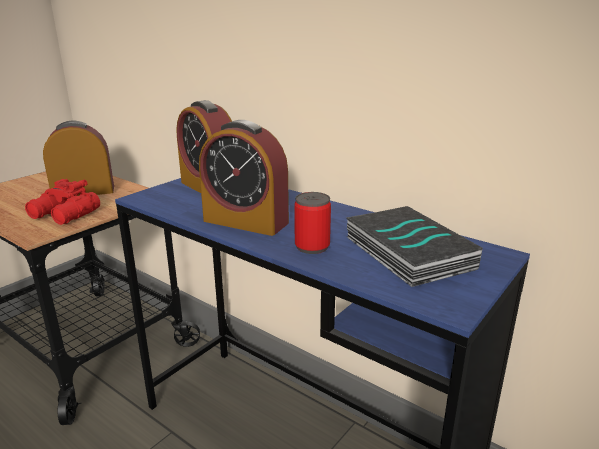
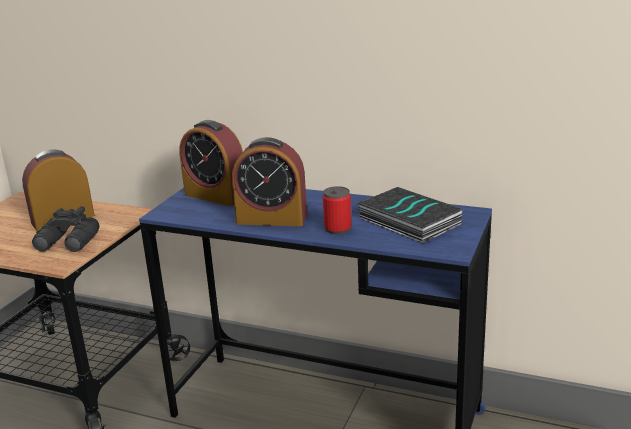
camera: 15 degrees left, 0 degrees up
(65, 215) = (68, 243): red binoculars -> black binoculars

